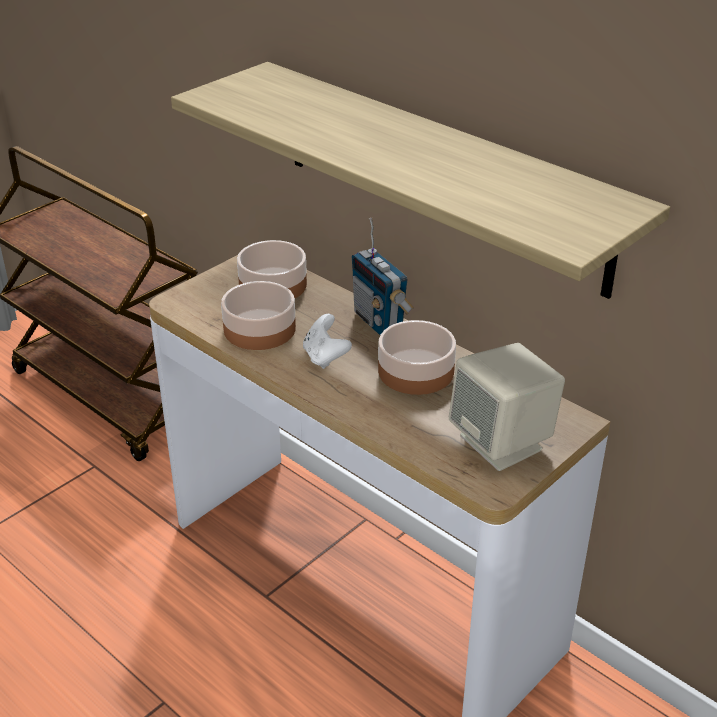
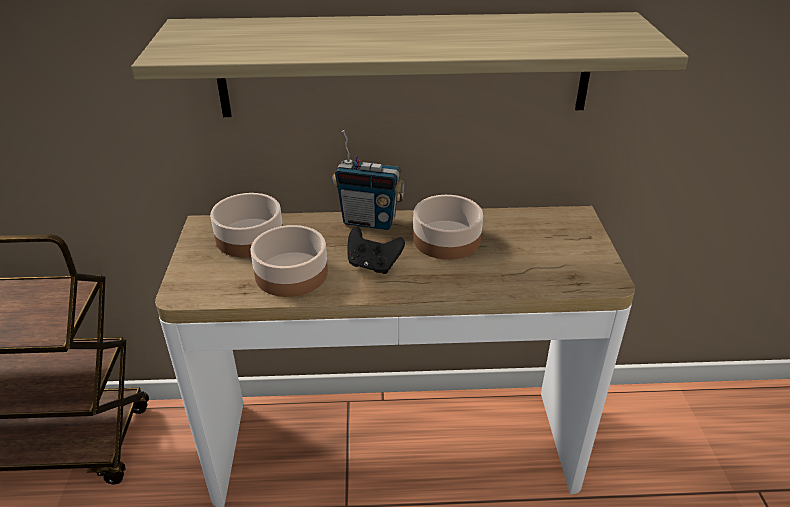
camera: 45 degrees left, 0 degrees up
(325, 357) = (373, 265): white game controller -> black game controller
(502, 443) = (566, 252): beige speaker -> none

